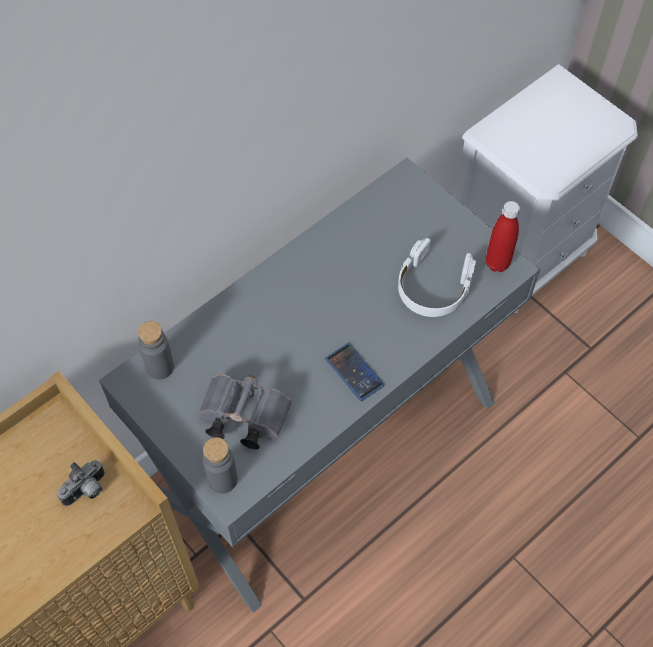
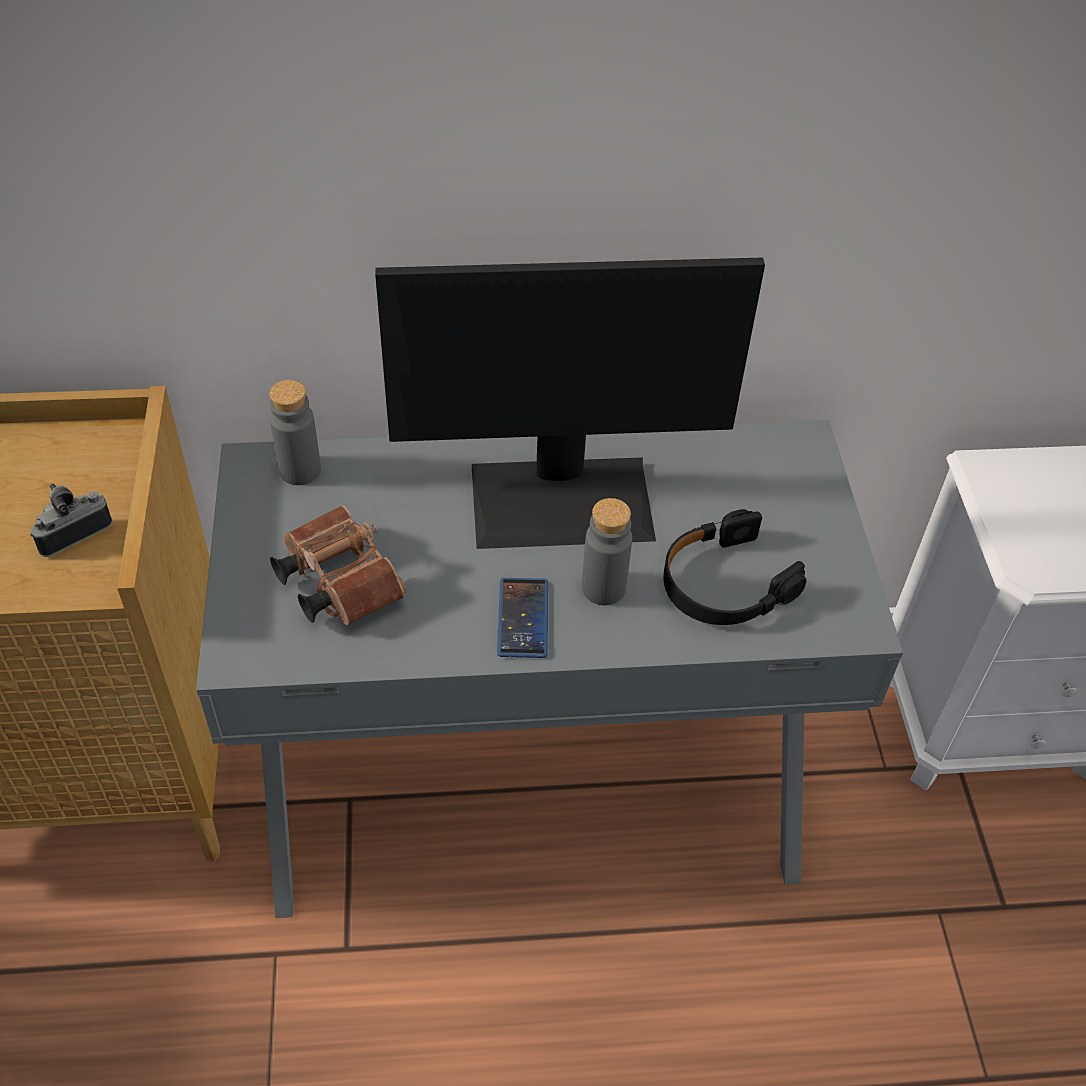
camera: 35 degrees right, 10 degrees down
(87, 491) = (73, 533): camera -> camera turned 150 degrees clockwise
(222, 479) = (244, 634): grey bottle -> grey bottle (603, 588)
(242, 417) = (336, 580): grey binoculars -> brown binoculars
(315, 292) = (562, 500): none -> monitor
(433, 286) = (724, 583): white headphones -> black headphones
(497, 263) = (843, 609): red bottle -> none

